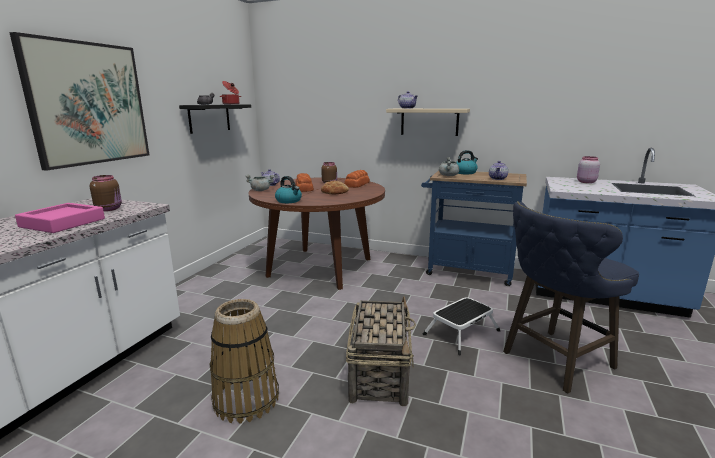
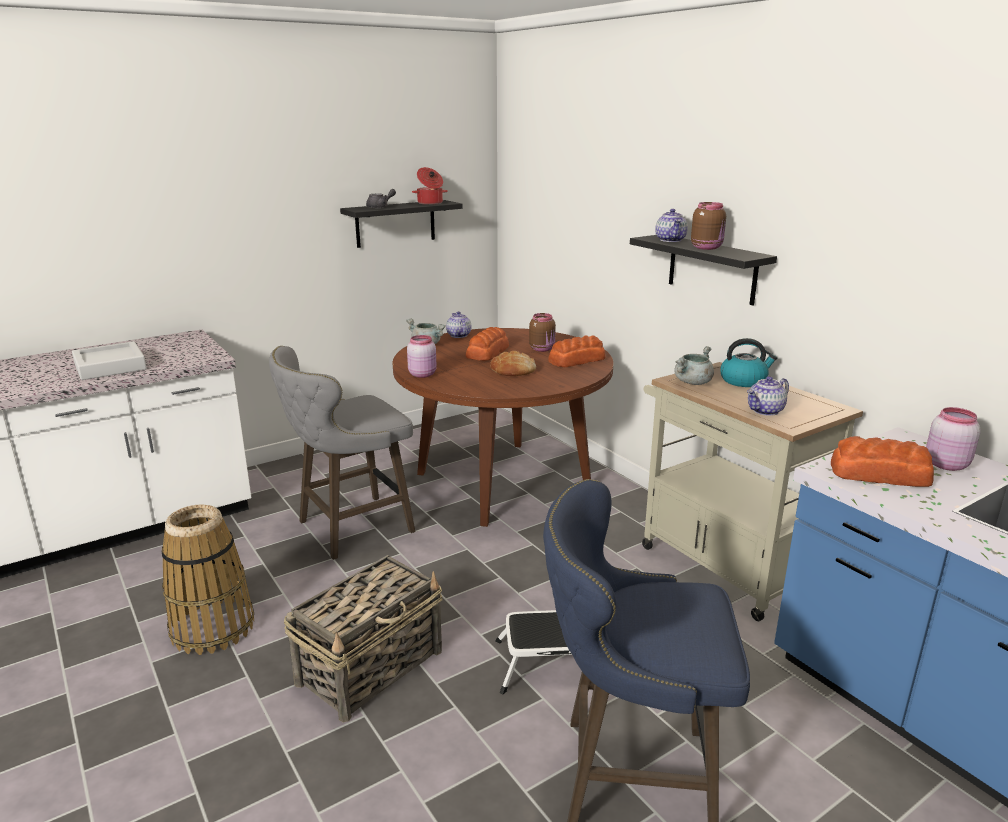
camera: 35 degrees right, 5 degrees up
(63, 223) = (110, 366): pink tray -> grey tray
(88, 104) = (199, 216): picture -> none
(109, 209) = (175, 354): brown jar -> brown jar (707, 247)
(263, 314) = (350, 528): none -> grey stool
(289, 201) = (423, 374): kettle -> pink jar
(429, 122) = (712, 269): beige shelf -> black shelf
(467, 271) = (722, 565): blue cart -> beige cart
(578, 187) = (880, 475): none -> bread

